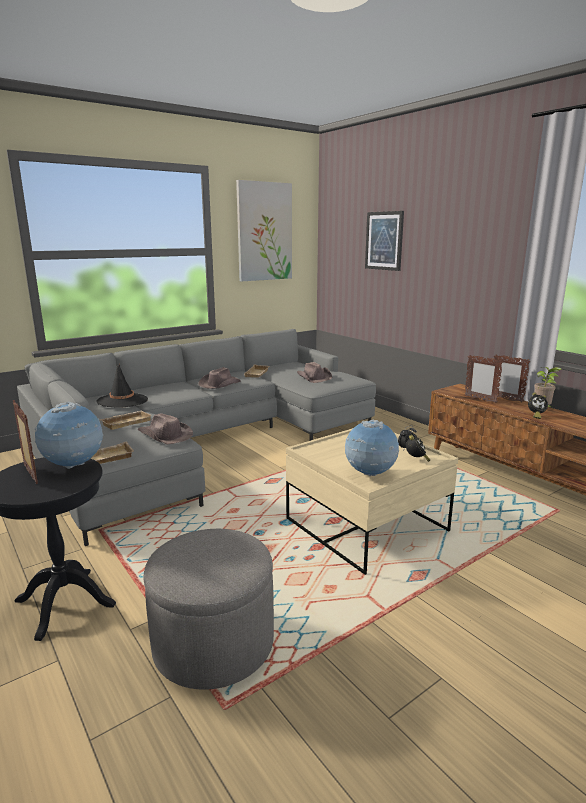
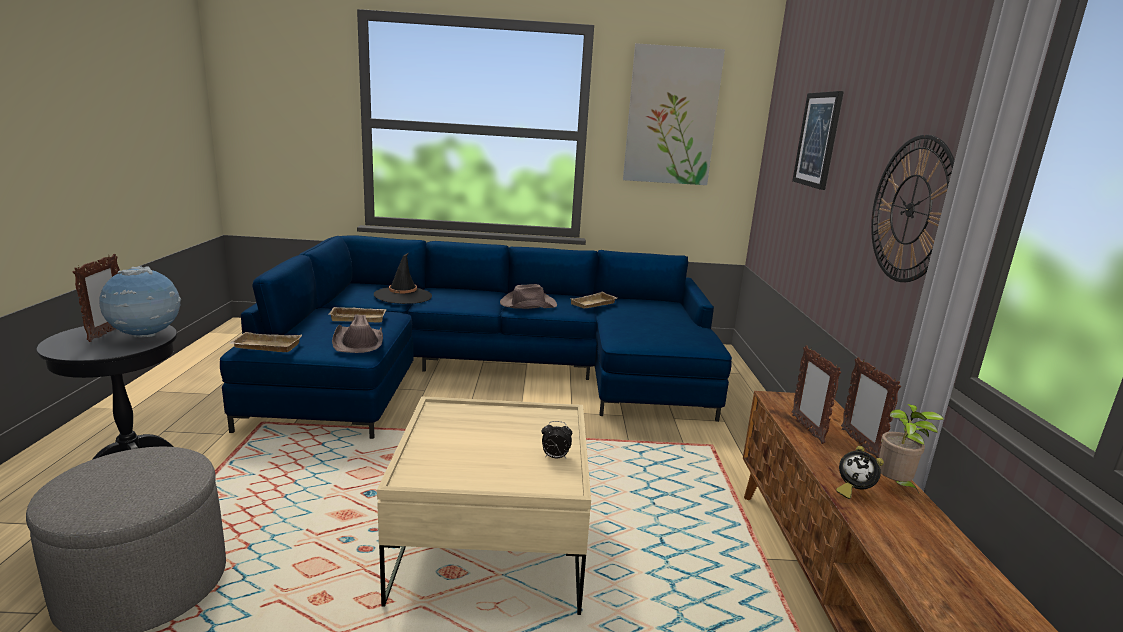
camera: 35 degrees right, 0 degrees up
(202, 443) = (487, 371): grey sofa -> blue sofa
(314, 377) = (652, 326): brown hat -> none
(370, 475) = (436, 469): globe -> none
(416, 460) = (534, 476): alarm clock -> none
(484, 274) = (910, 210): none -> wall clock

